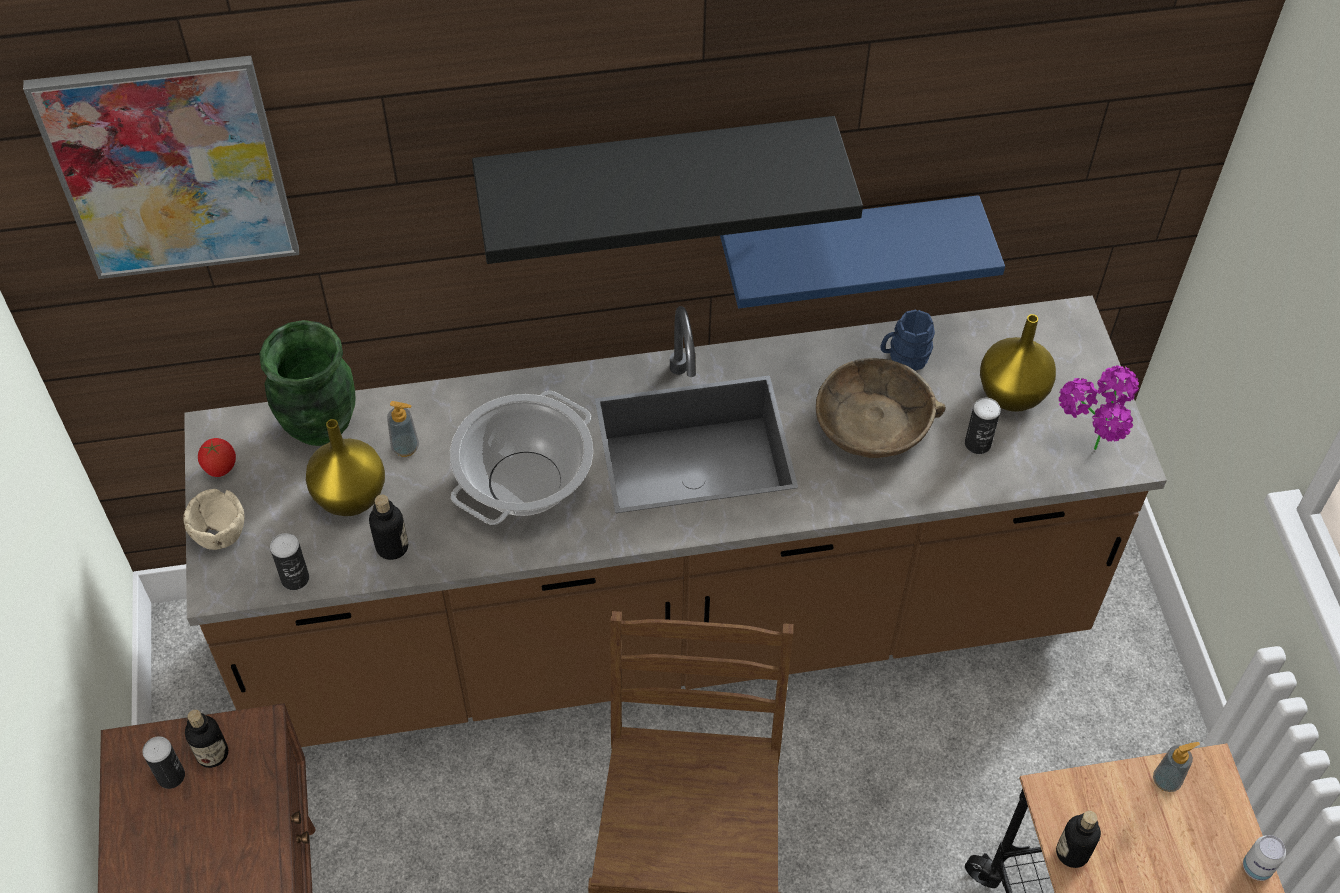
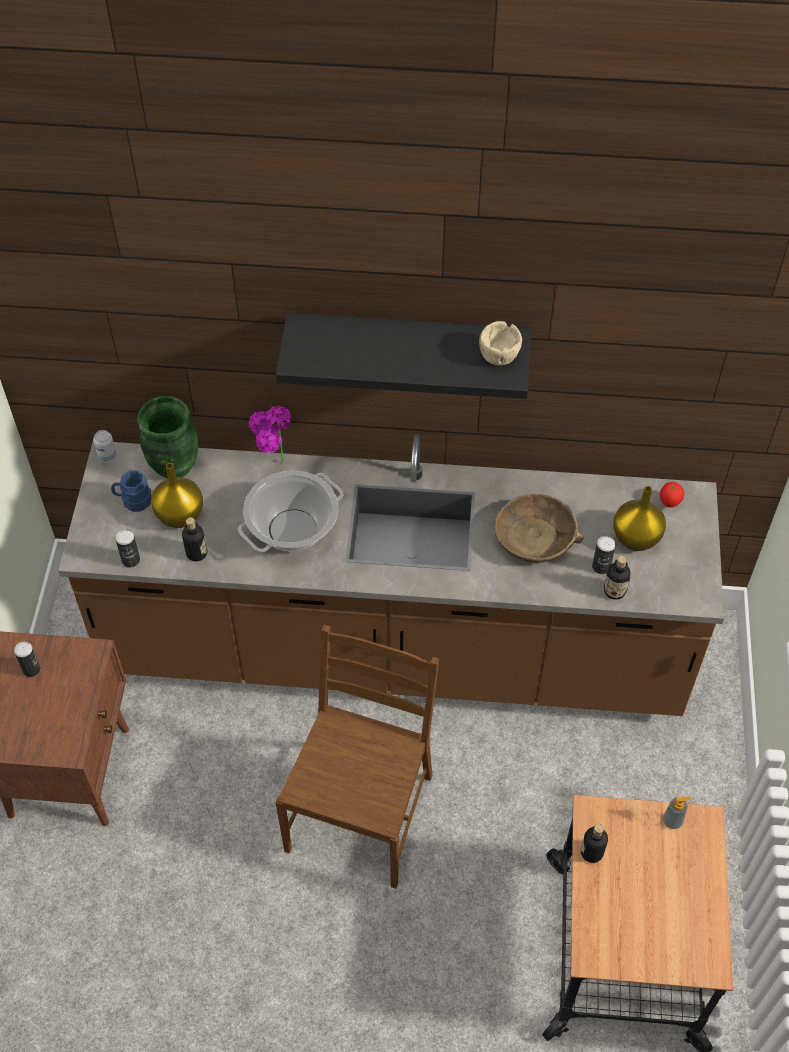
camera: 15 degrees right, 0 degrees up
(170, 169) = (95, 286): picture -> none
(212, 753) = (60, 661): bottle -> bottle (614, 591)
(220, 469) = (104, 481): tomato -> tomato (669, 502)
(220, 534) = (93, 522): beige bowl -> beige bowl (499, 356)
(405, 447) = (224, 491): soap dispenser -> none
(846, 244) = (539, 414): blue shelf -> none
(903, 357) = (570, 498): blue mug -> blue mug (133, 501)
(1084, 457) = (671, 591): potted plant -> potted plant (273, 466)
(1257, 867) = (715, 892): can -> can (107, 455)

